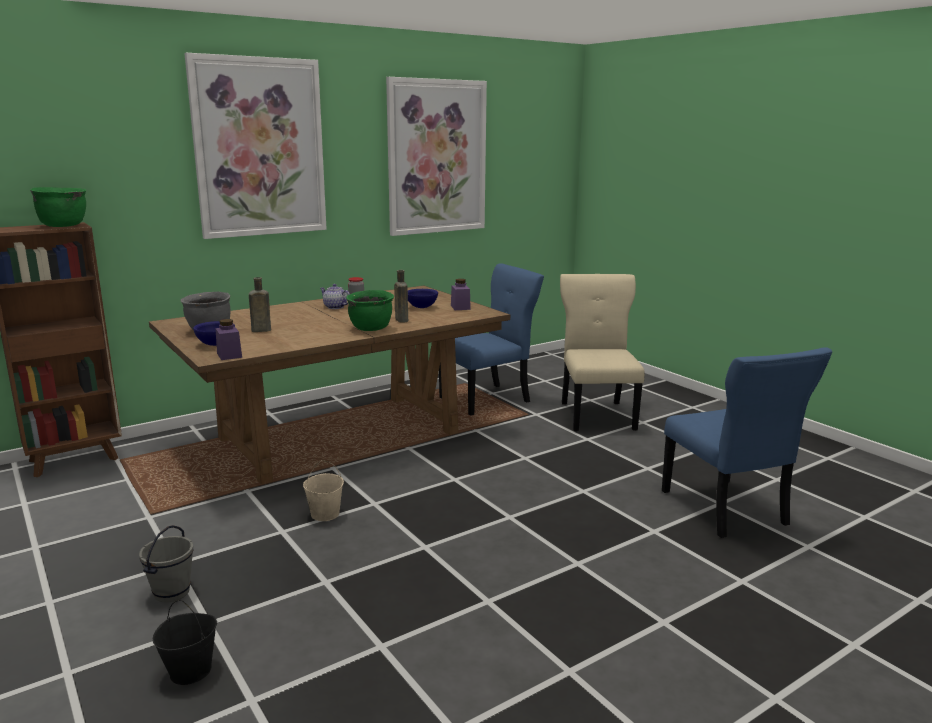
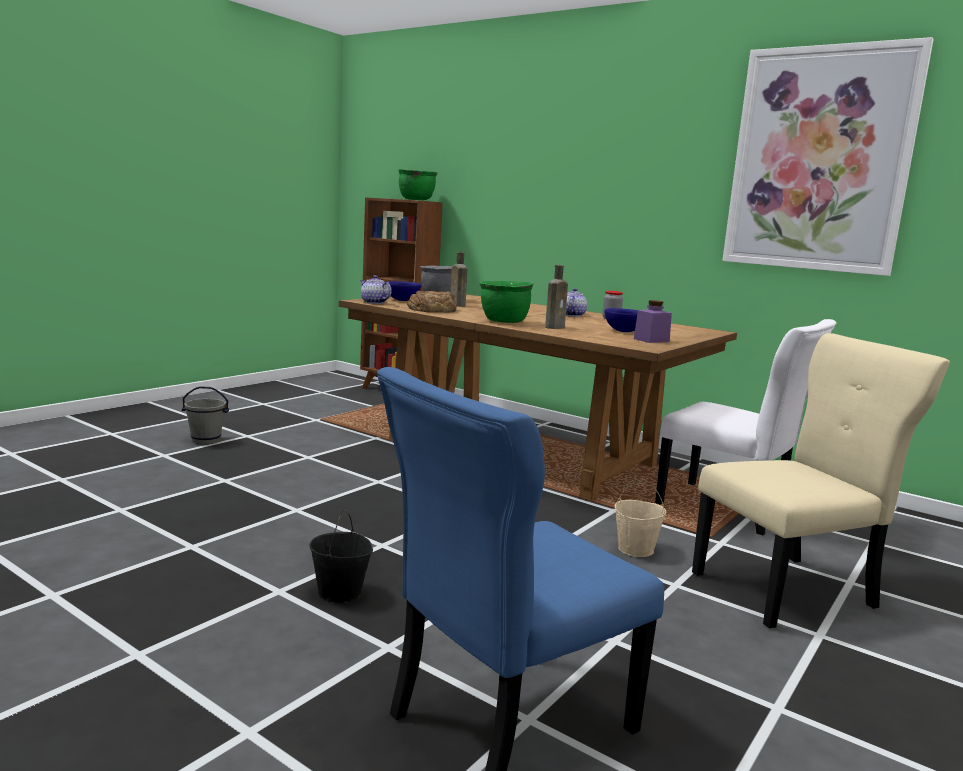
camera: 70 degrees right, 5 degrees down
(191, 670) = (103, 459): black bucket -> black bucket (340, 593)
(229, 355) = (374, 302): purple jar -> teapot
(259, 148) = (587, 143): picture -> none
(289, 340) = (433, 309): none -> bread
(324, 514) = (346, 466): beige bucket -> beige bucket (636, 549)
(488, 399) = (728, 509): blue chair -> white chair

